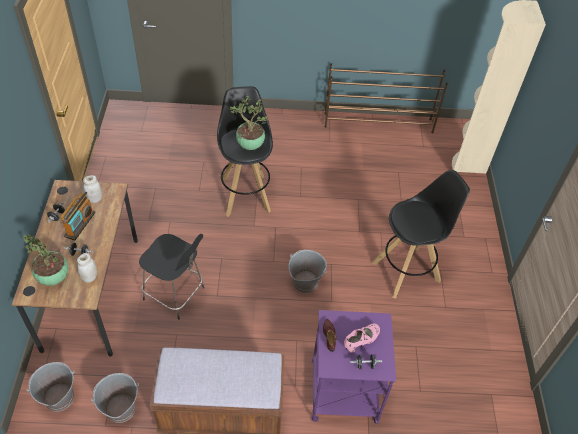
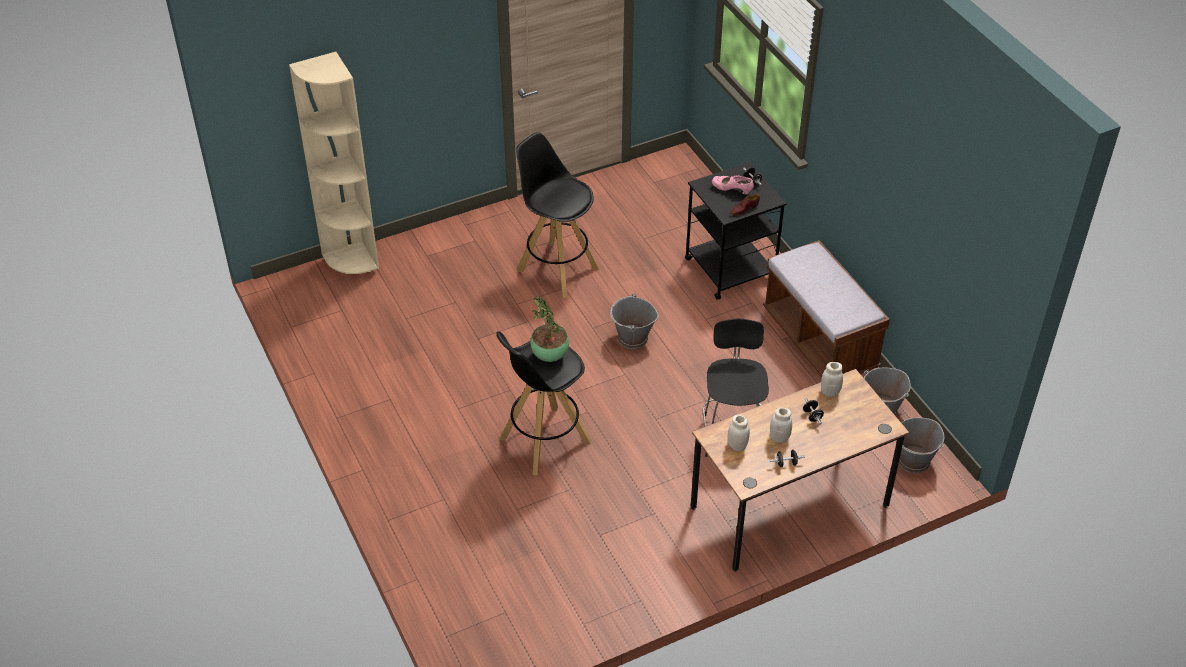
camera: 115 degrees left, 5 degrees down
(54, 278) = (855, 418): potted plant -> none
(80, 224) = (779, 438): radio -> white jar
(343, 391) = (730, 270): purple cart -> black cart
(379, 123) = (321, 363): brown shoe rack -> none

